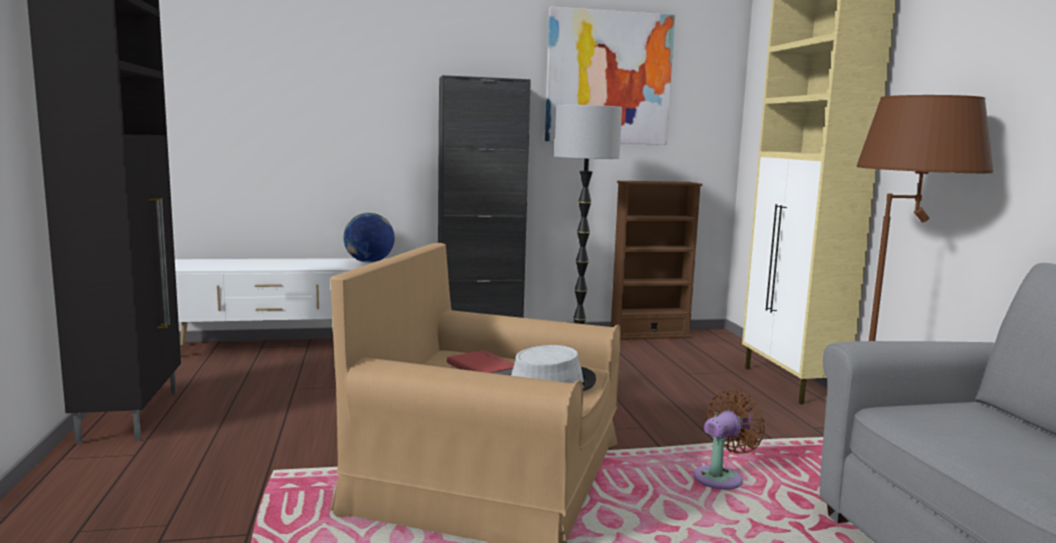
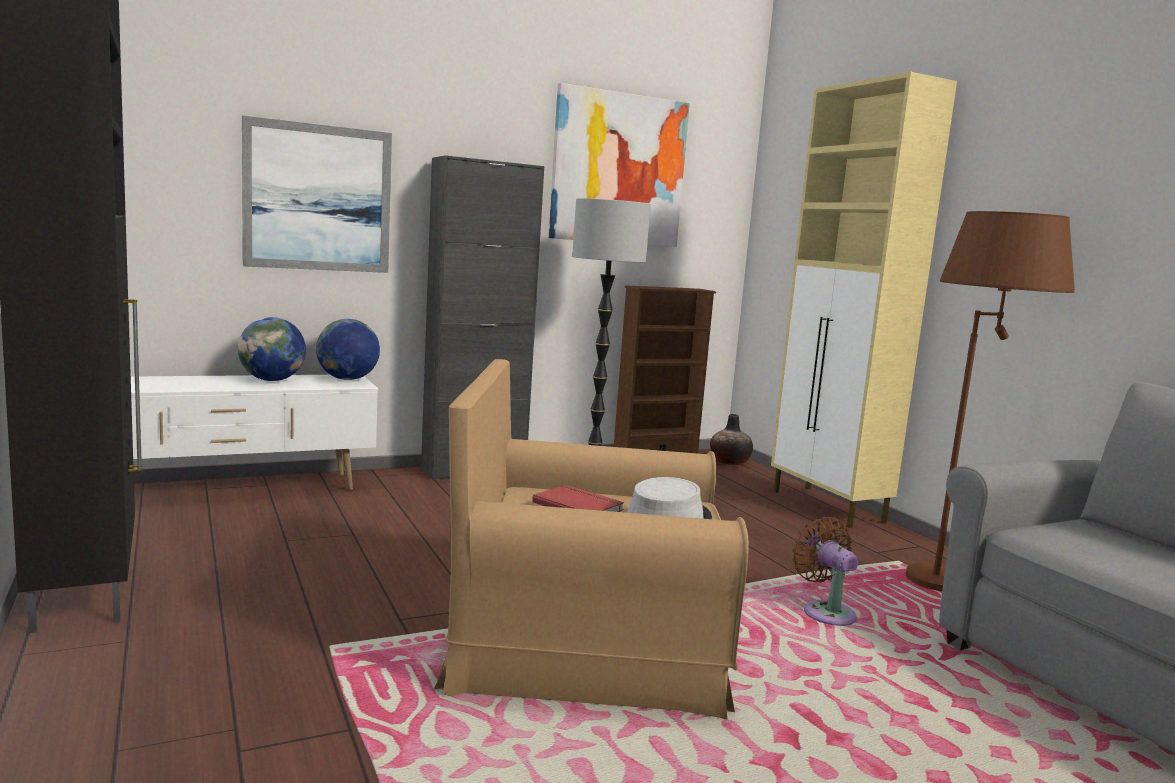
camera: 15 degrees left, 0 degrees up
(309, 262) = (272, 380): none -> globe
(347, 116) = (318, 198): none -> picture
(719, 341) = (729, 462): none -> vase
(721, 477) = (825, 612): brown fan -> brown fan turned 60 degrees counterclockwise

